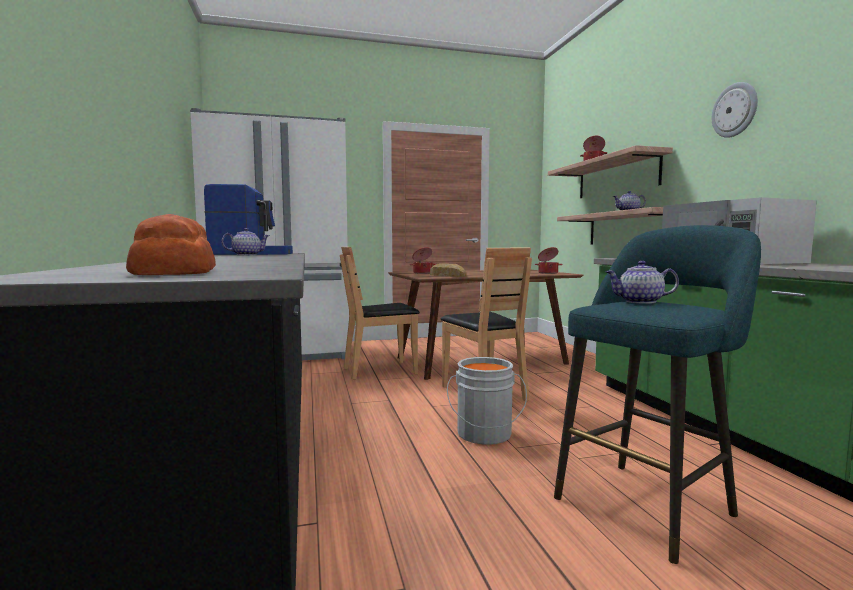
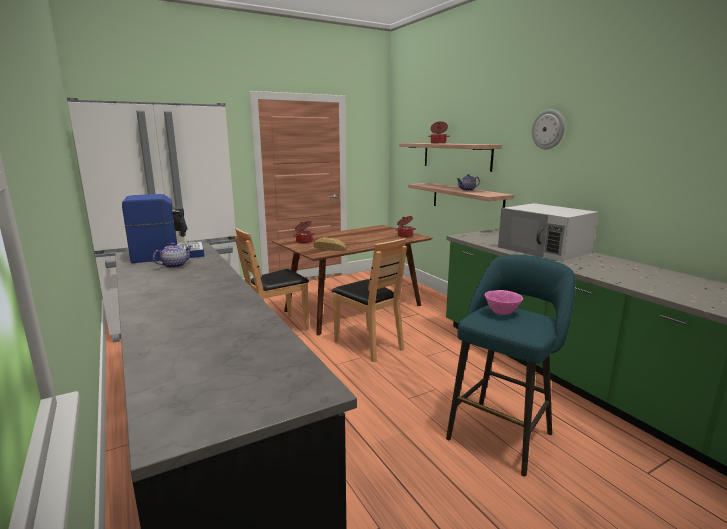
camera: 15 degrees left, 10 degrees up
(175, 271) = (242, 380): bread -> none
(484, 435) = (383, 389): grey bucket -> none
(640, 301) = (502, 313): teapot -> pink bowl

